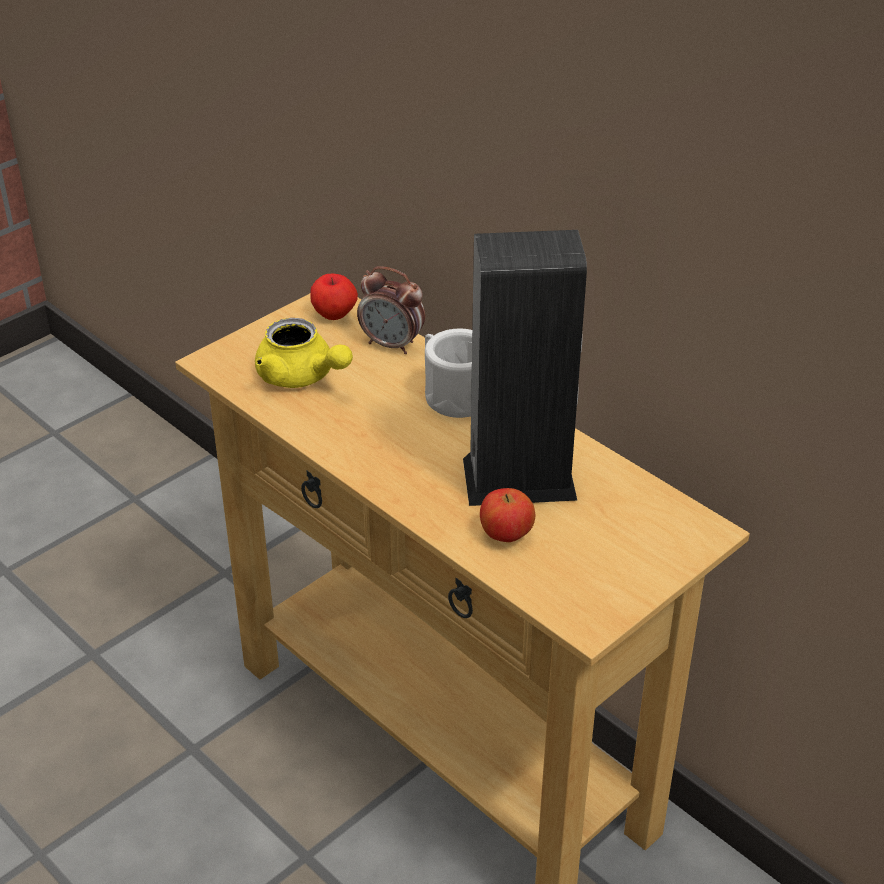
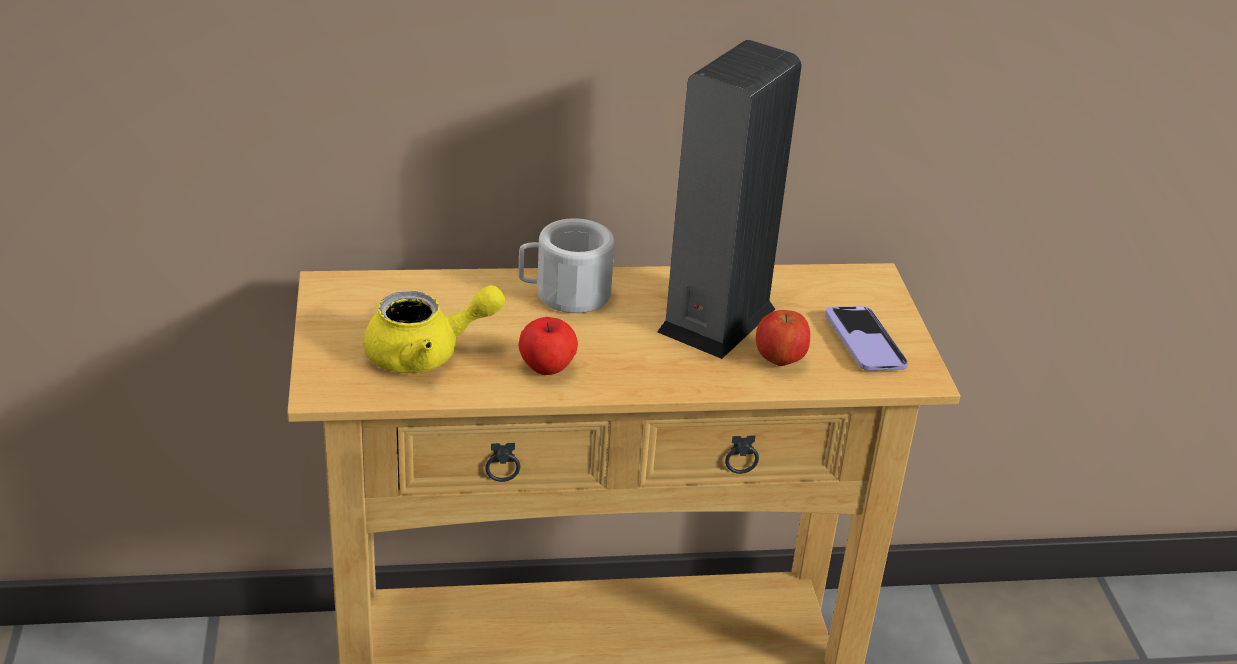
camera: 55 degrees left, 5 degrees down
(334, 314) = (356, 293): apple -> apple (547, 367)
(392, 344) = (449, 288): alarm clock -> none
(596, 568) = (864, 341): none -> phone

